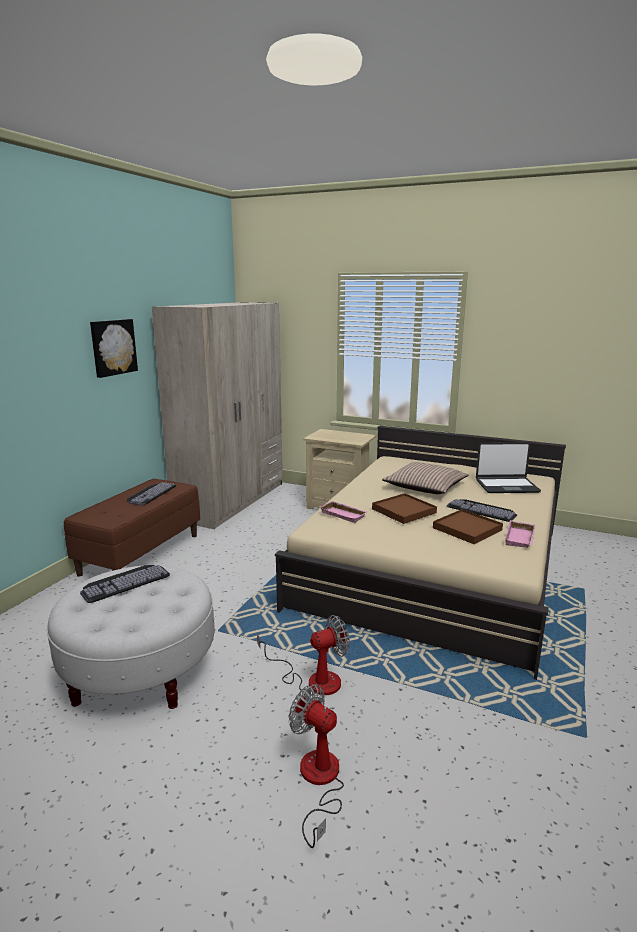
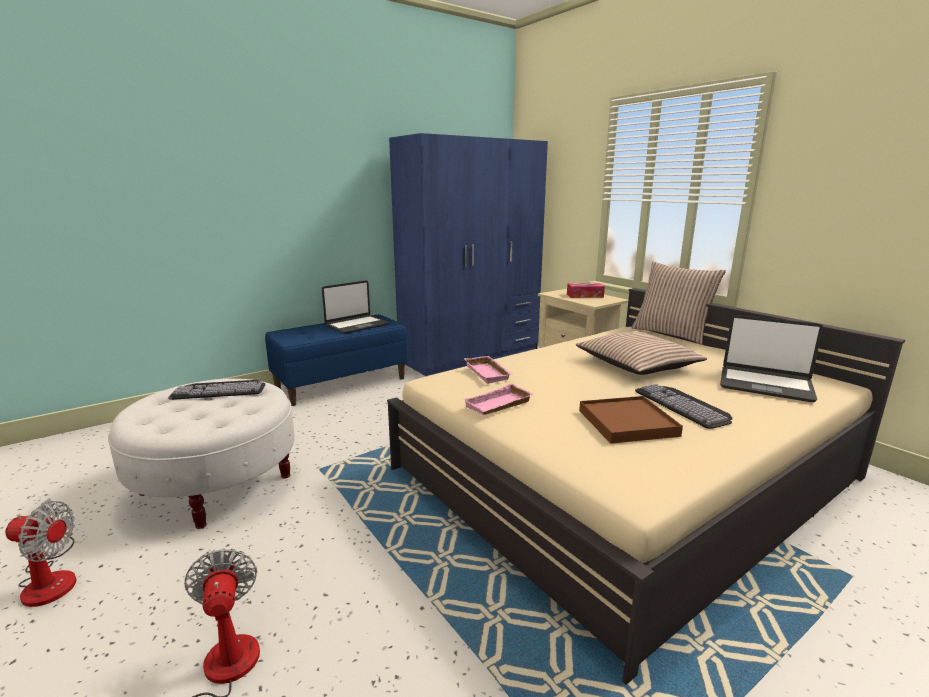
camera: 30 degrees right, 0 degrees up
(113, 347) = (338, 175): picture -> none
(141, 554) = (341, 383): brown bench -> blue bench
(150, 493) = (357, 325): keyboard -> laptop
(232, 500) = (471, 354): beige wardrobe -> blue wardrobe
(313, 679) = (343, 553): fan -> fan (51, 578)
(341, 435) = (584, 295): none -> tissue box
(404, 511) = (567, 384): brown tray -> none
(416, 457) = (671, 333): none -> pillow
(521, 538) = (698, 455): pink tray -> pink tray (499, 405)

